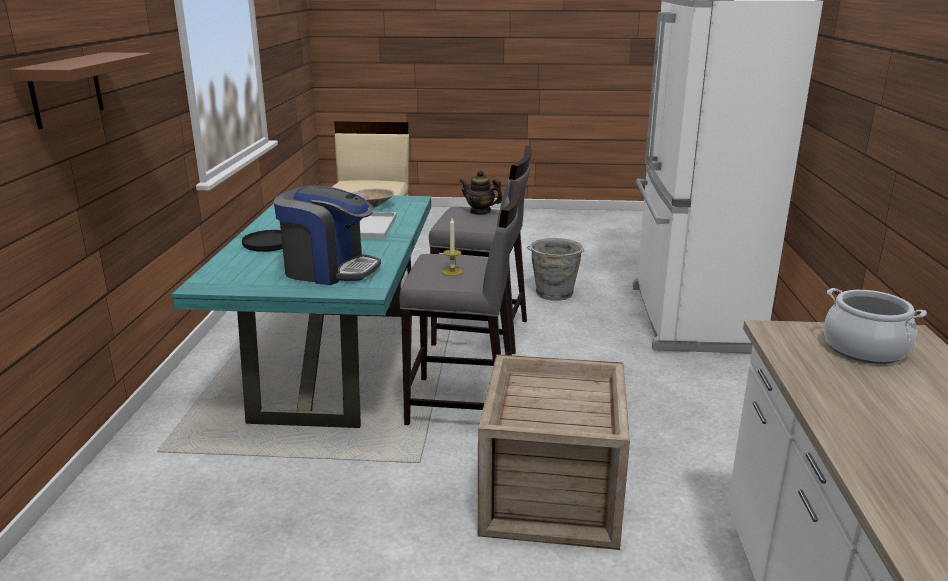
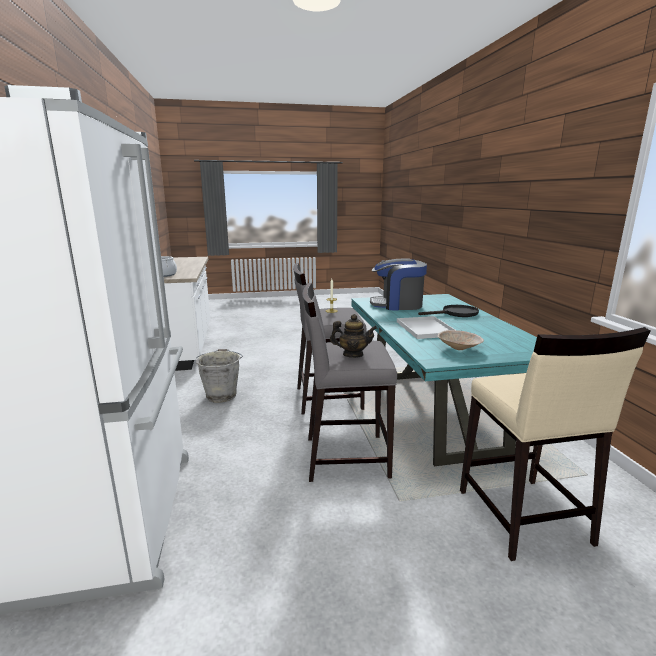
camera: 165 degrees right, 5 degrees down
(66, 89) = (510, 201): brown shelf -> none
(550, 496) = (271, 369): crate -> none
(554, 294) = (285, 543): grey bucket -> grey bucket (221, 395)

